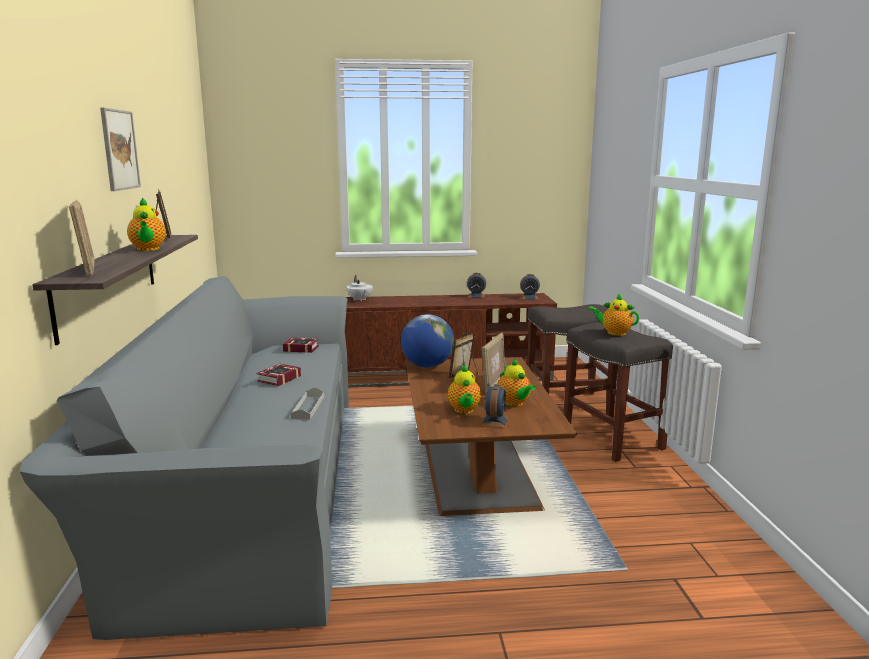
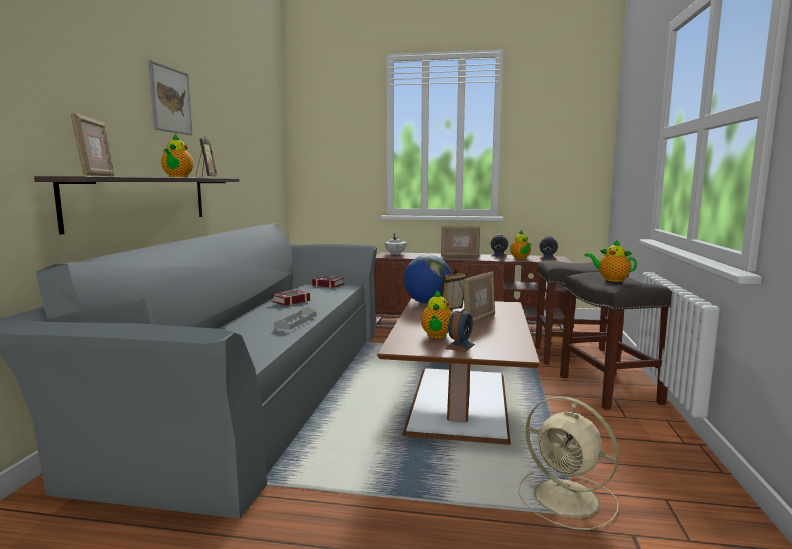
camera: 15 degrees right, 5 degrees down
(435, 300) = (459, 256): none -> picture frame
(515, 403) = (490, 334): teapot -> teapot (520, 258)
(614, 556) = (568, 499): none -> beige fan

